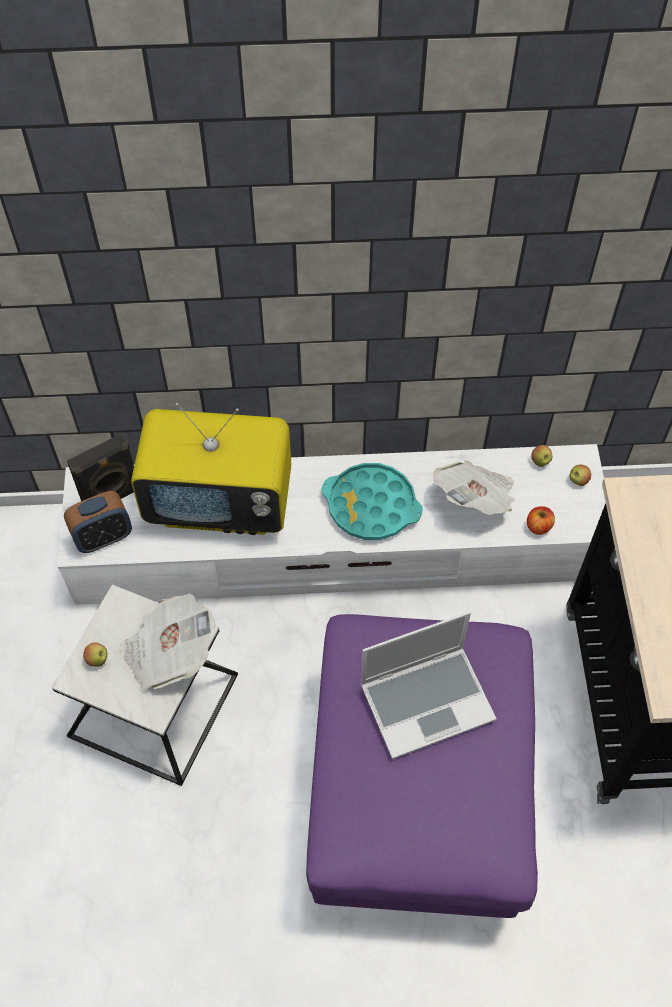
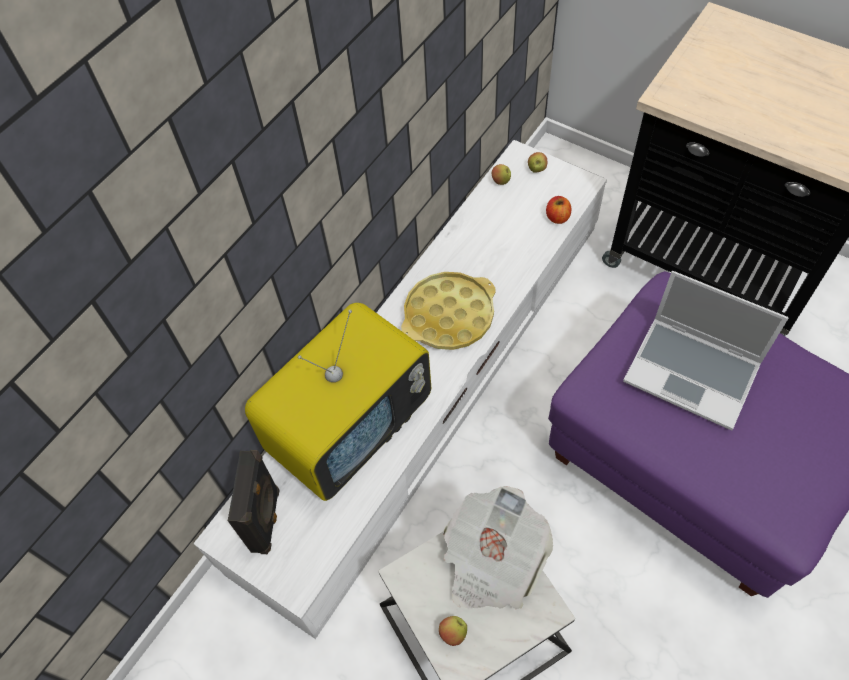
camera: 50 degrees left, 0 degrees up
(103, 537) = (303, 554): alarm clock -> none
(371, 506) = (449, 315): turquoise tray -> yellow tray
(427, 700) = (693, 373): laptop -> laptop turned 105 degrees clockwise
(475, 499) = (500, 241): newspaper -> none

